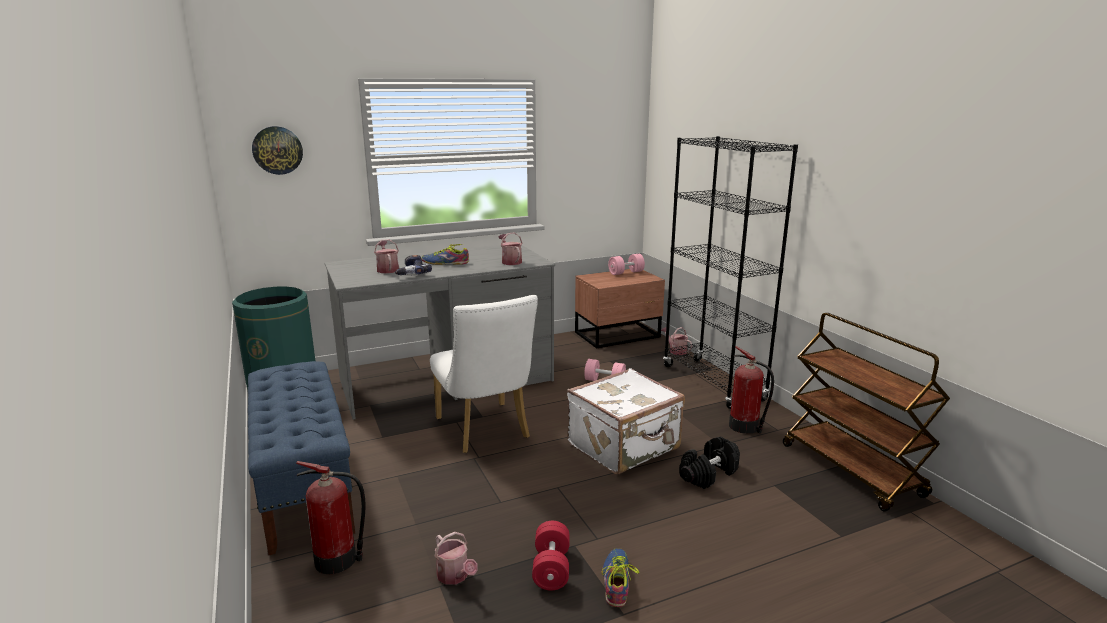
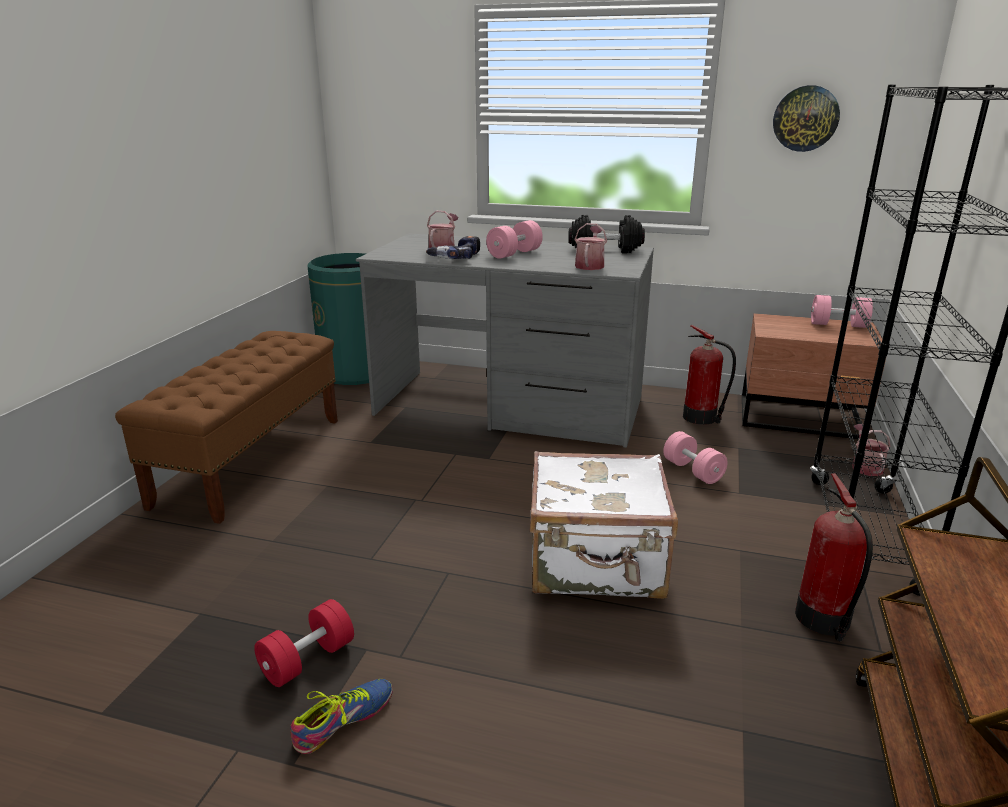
camera: 40 degrees right, 5 degrees up
(277, 150) = (383, 96): wall clock -> wall clock (805, 118)
(304, 484) = (252, 460): blue bench -> brown bench
(338, 560) = (174, 541): fire extinguisher -> fire extinguisher (701, 418)
(445, 263) = (514, 254): shoe -> pink dumbbell
(455, 576) = (223, 612): watering can -> none
(485, 431) = (468, 475): white chair -> none
(708, 474) = (660, 657): black dumbbell -> black dumbbell (605, 250)

